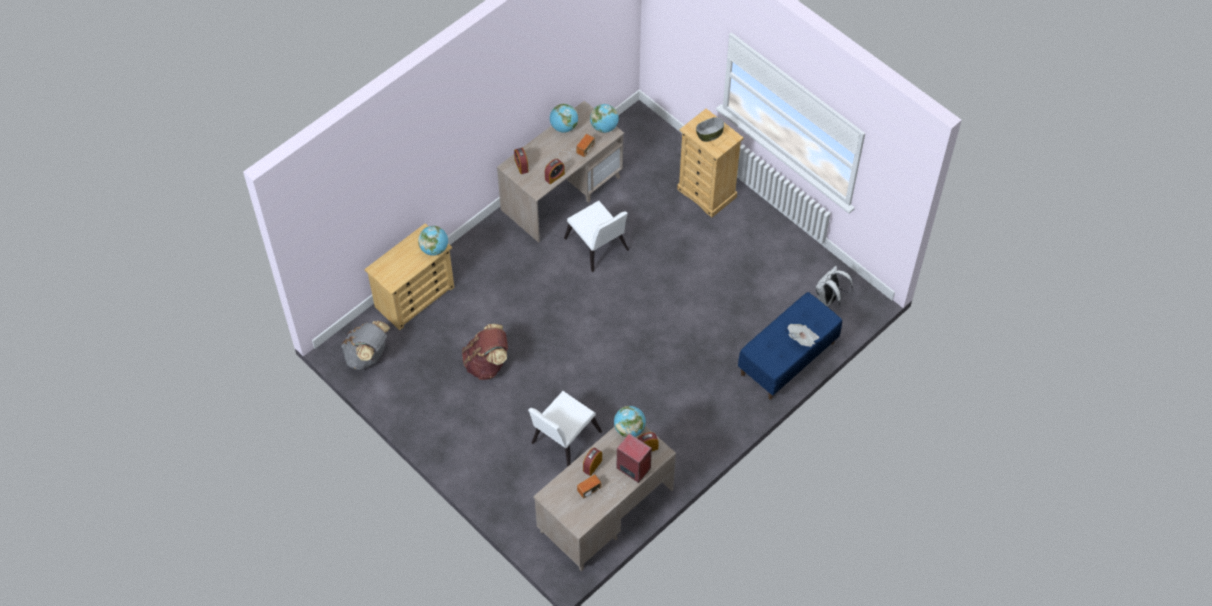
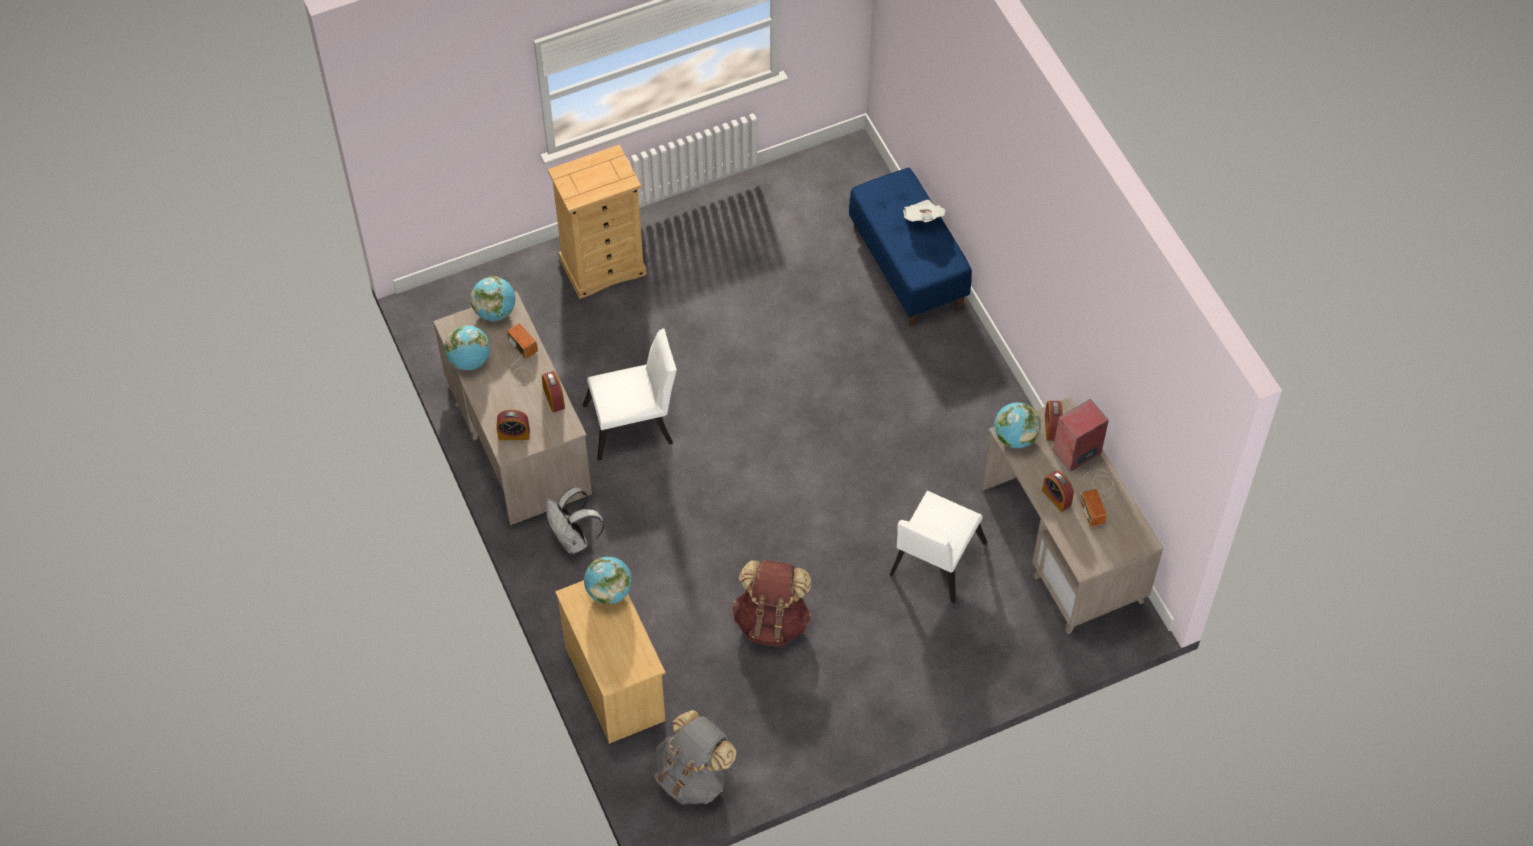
camera: 70 degrees left, 0 degrees up
(563, 440) = (934, 563): white chair -> white chair turned 60 degrees clockwise
(709, 134) = (595, 179): bowl -> none
(829, 299) = (836, 191): white backpack -> white backpack (574, 540)

